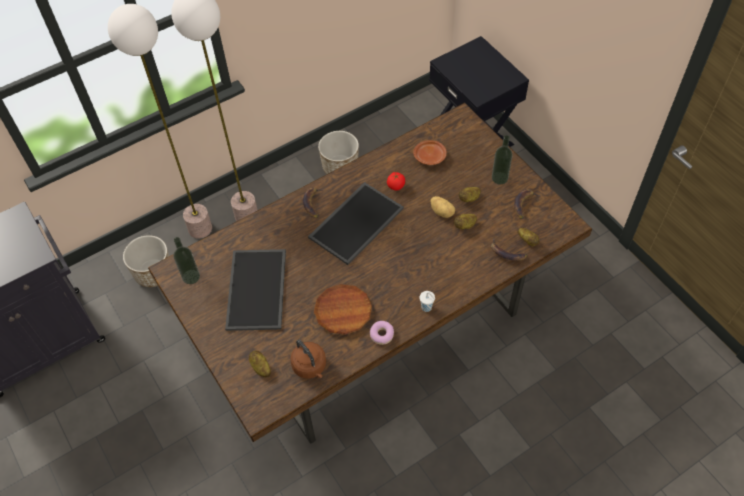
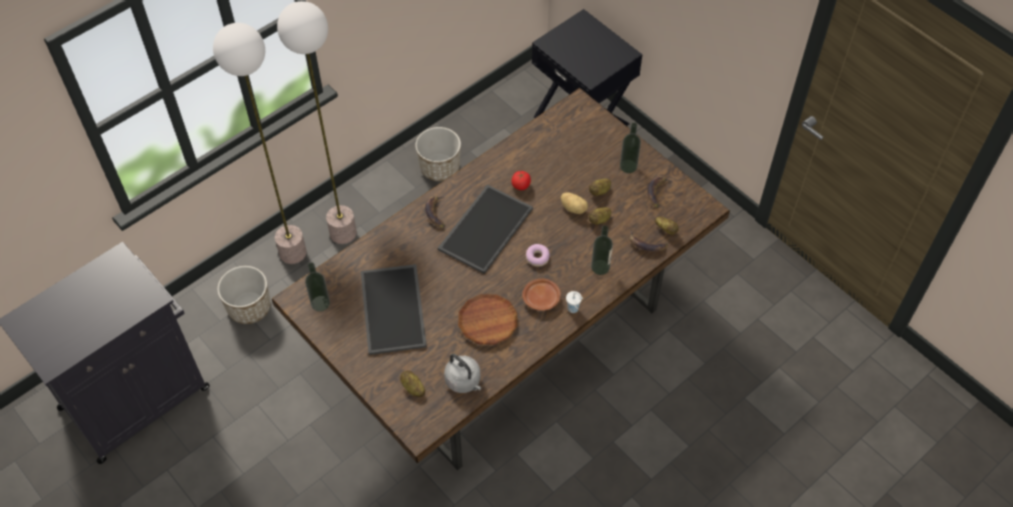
camera: 10 degrees left, 0 degrees up
(310, 367) = (464, 381): brown kettle -> grey kettle
(382, 334) = (531, 341): donut -> donut (537, 257)
(430, 156) = (552, 150): brown plate -> brown plate (541, 298)
(459, 270) = (600, 267): none -> bottle

